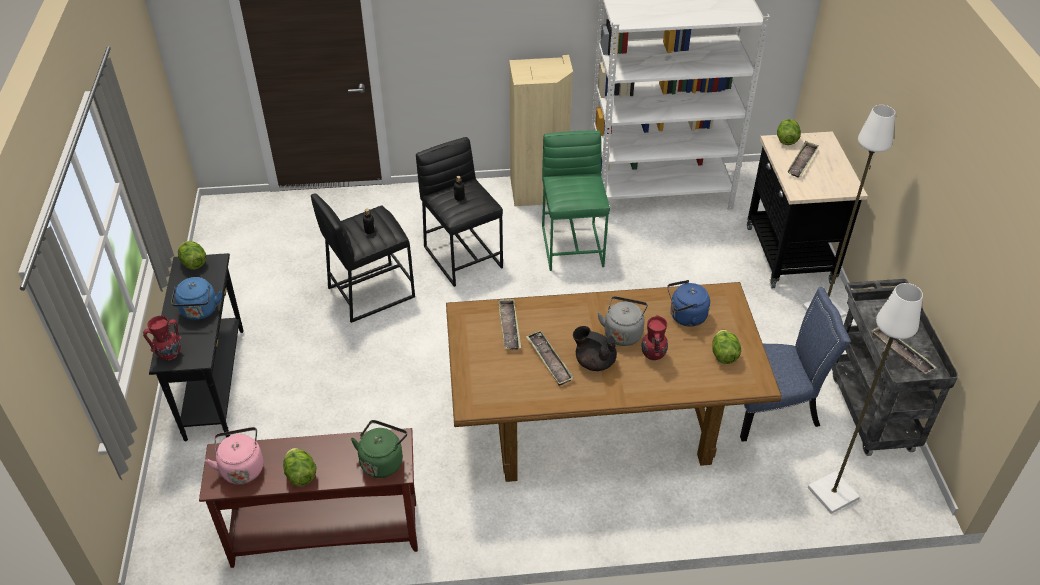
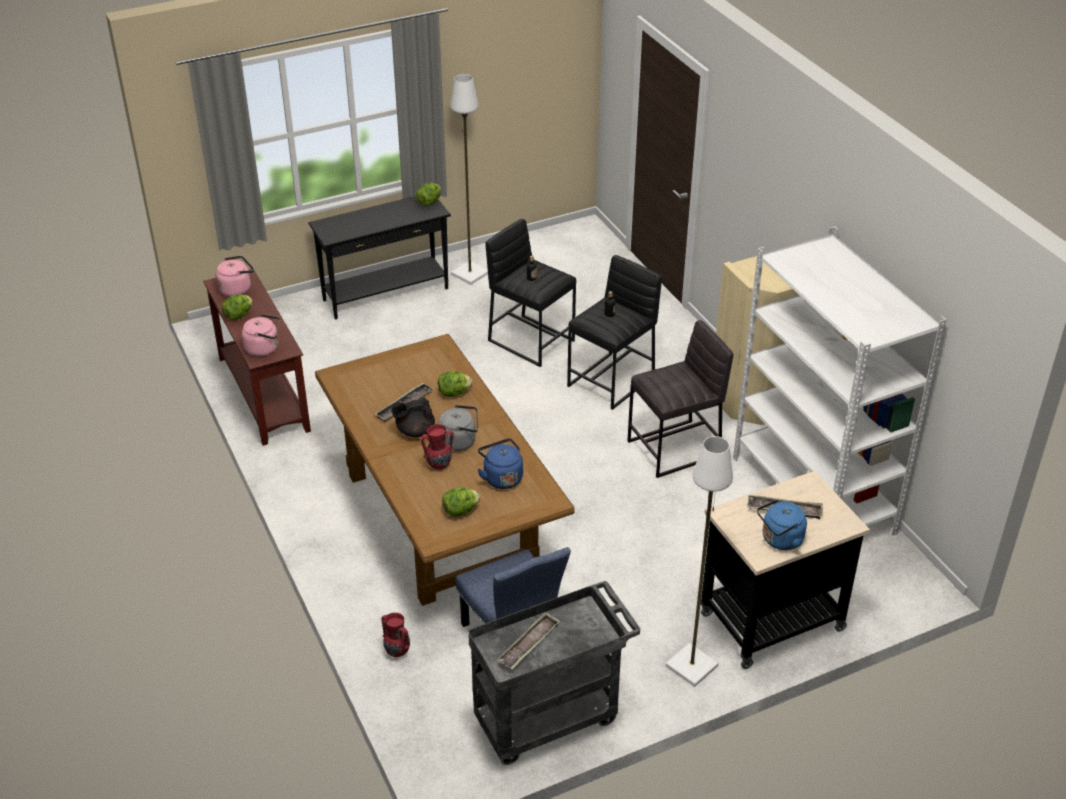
camera: 70 degrees right, 5 degrees down
(169, 355) = (328, 224): red vase -> red vase (397, 651)
(199, 312) = (378, 222): blue kettle -> blue kettle (780, 540)
(382, 461) = (264, 348): green kettle -> pink kettle
(509, 327) = (434, 374): tray -> none
(573, 246) = (675, 449): green stool -> grey stool
(594, 361) = (414, 431): black teapot -> black teapot turned 120 degrees counterclockwise
(786, 140) = (820, 492): lettuce -> lettuce (454, 393)
(833, 494) = (420, 704): white floor lamp -> white floor lamp (469, 274)

